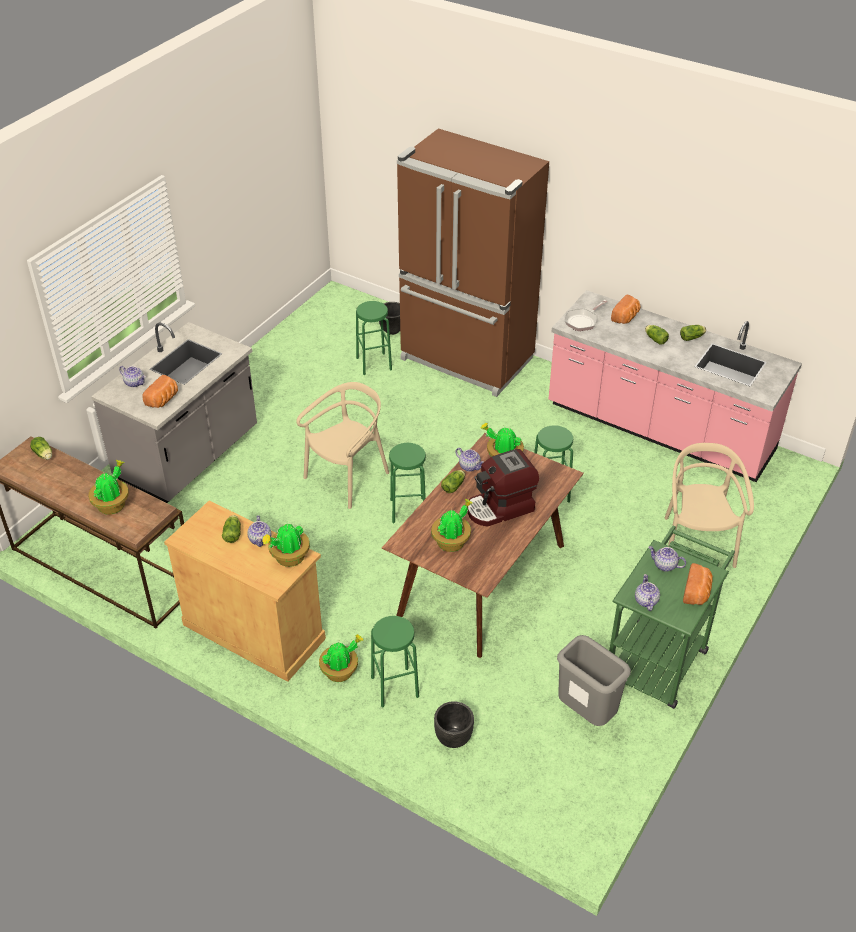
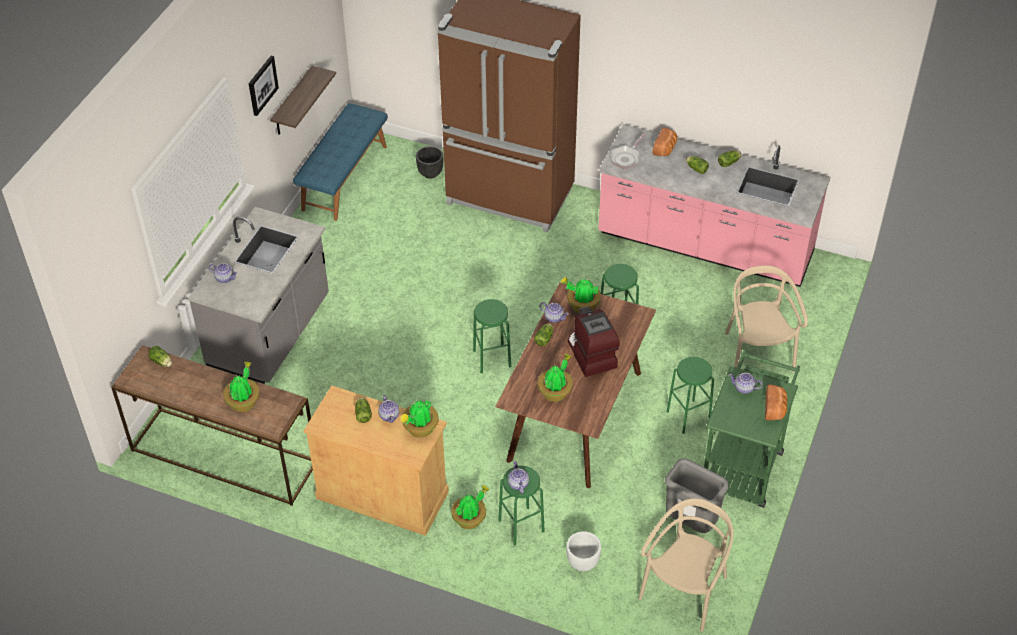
camera: 10 degrees left, 5 degrees up
(163, 400) = (258, 292): bread -> none
(213, 199) = (262, 85): none -> picture
(252, 231) = (292, 102): none -> shelf
(306, 324) = (344, 177): none -> blue bench
(347, 478) = (427, 334): beige chair -> beige chair (685, 590)
(374, 364) = (422, 212): green stool -> green stool (688, 416)
(453, 739) = (582, 563): black planter -> white planter
(500, 508) = (590, 354): coffee machine -> coffee machine turned 105 degrees clockwise
(645, 600) = (734, 422): teapot -> teapot (518, 483)

